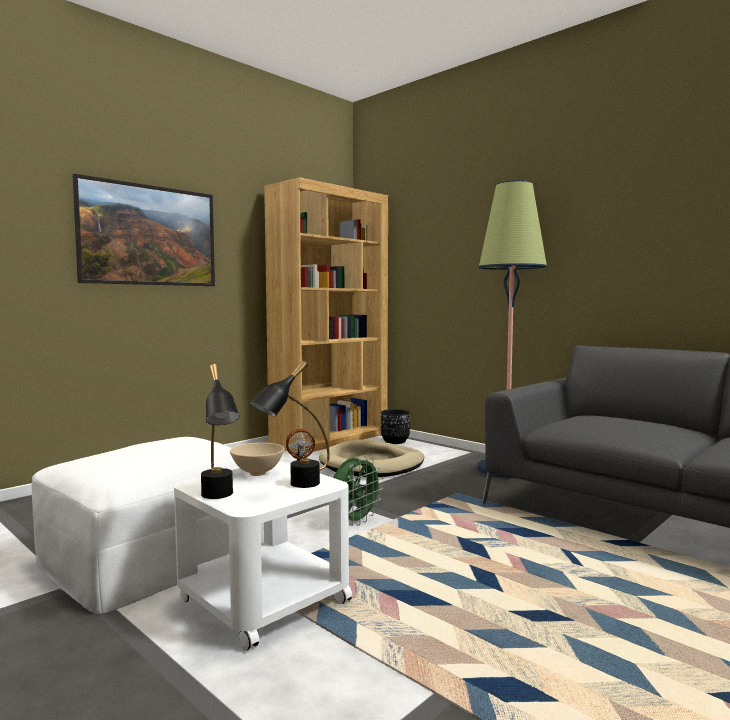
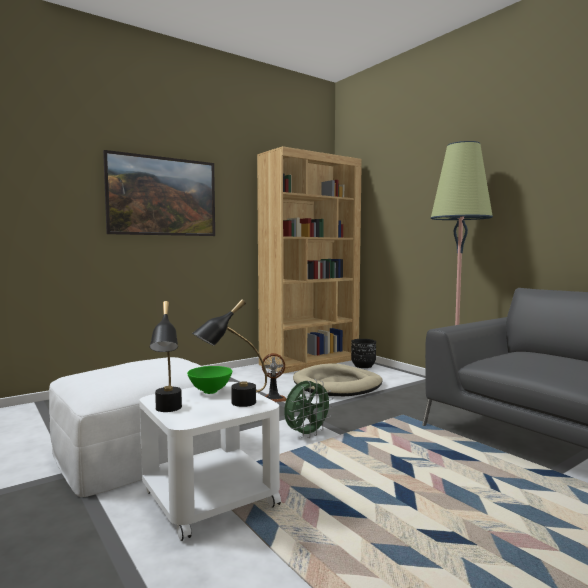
camera: 10 degrees right, 0 degrees up
(257, 473) = (209, 391): beige bowl -> green bowl

